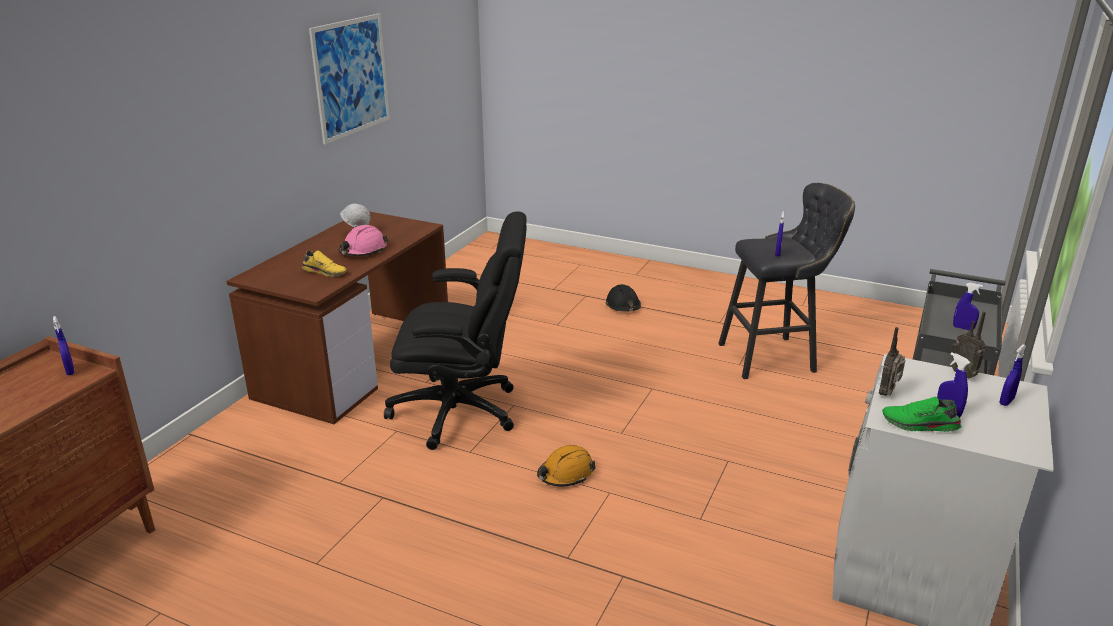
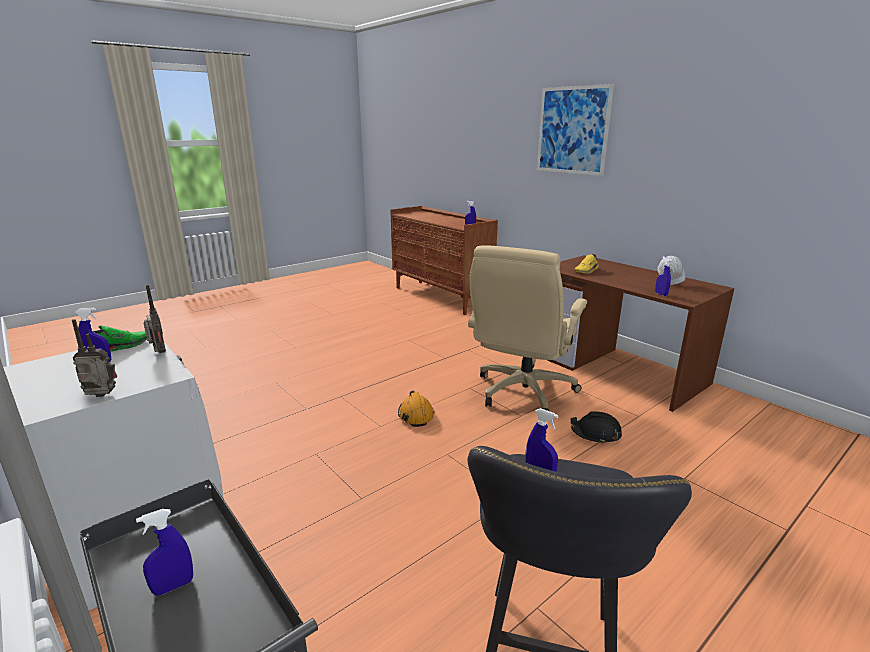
camera: 115 degrees right, 5 degrees down
(351, 77) = (780, 161): picture -> picture (572, 130)
(363, 251) = (626, 280): pink hard hat -> none
(464, 413) = (521, 394): black office chair -> beige office chair
(623, 306) = (752, 556): black hard hat -> black hard hat (595, 434)
(1006, 401) = (44, 395): blue spray bottle -> blue spray bottle (661, 294)

